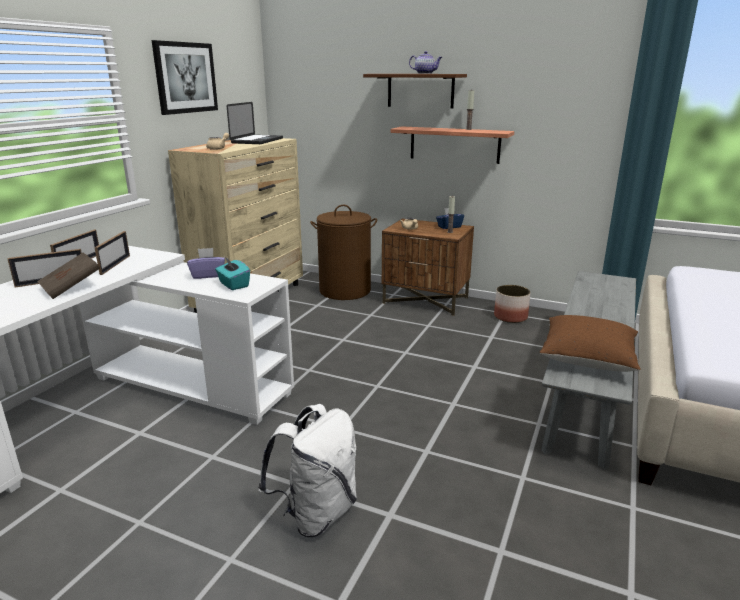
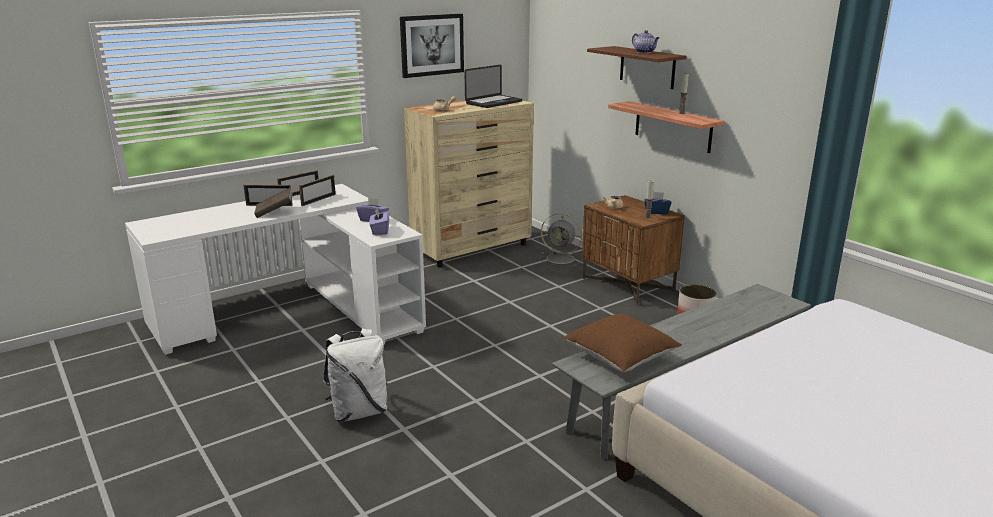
camera: 30 degrees right, 0 degrees up
(233, 285) = (380, 231): turquoise tissue box -> purple tissue box
(345, 290) = (562, 259): brown laundry basket -> grey fan

